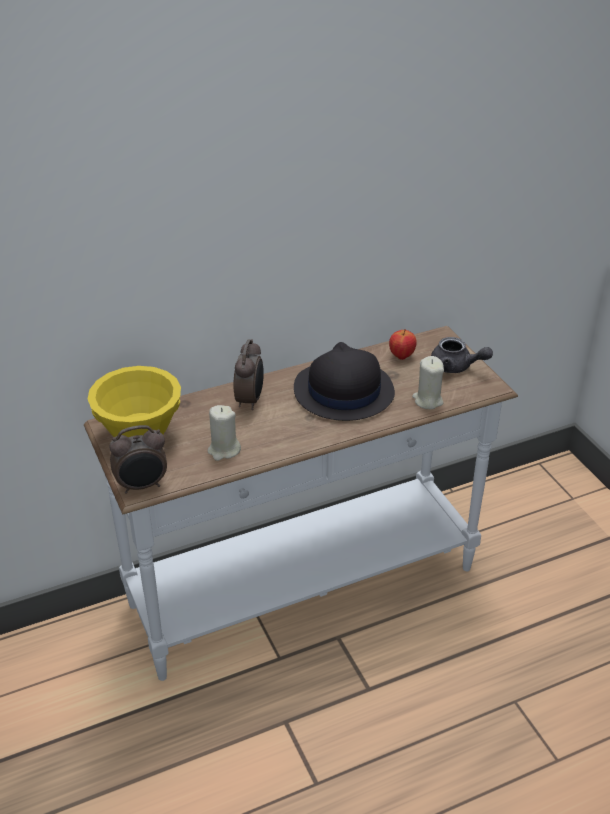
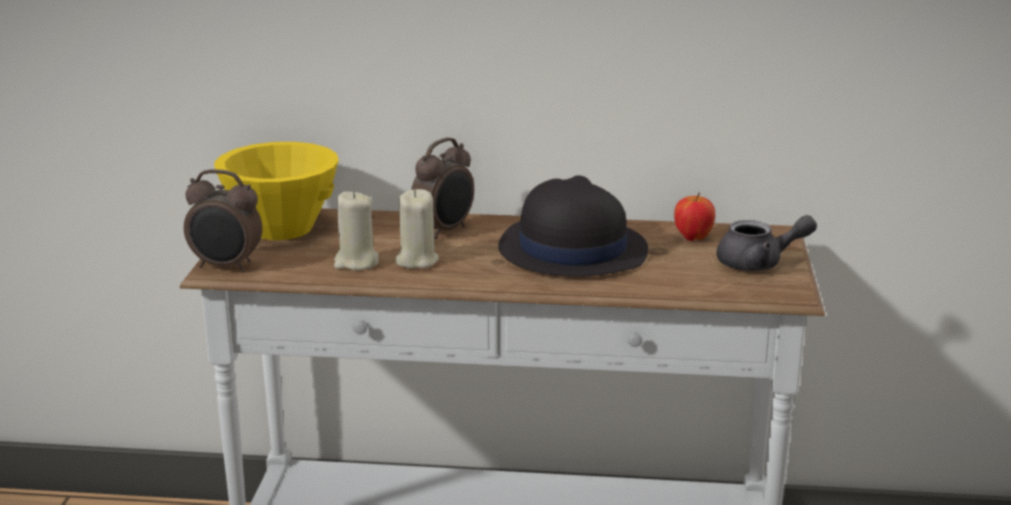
camera: 30 degrees right, 15 degrees down
(427, 400) = (676, 283): beige candle -> beige candle (416, 260)
(456, 367) = (759, 263): grey teapot -> grey teapot turned 60 degrees counterclockwise

